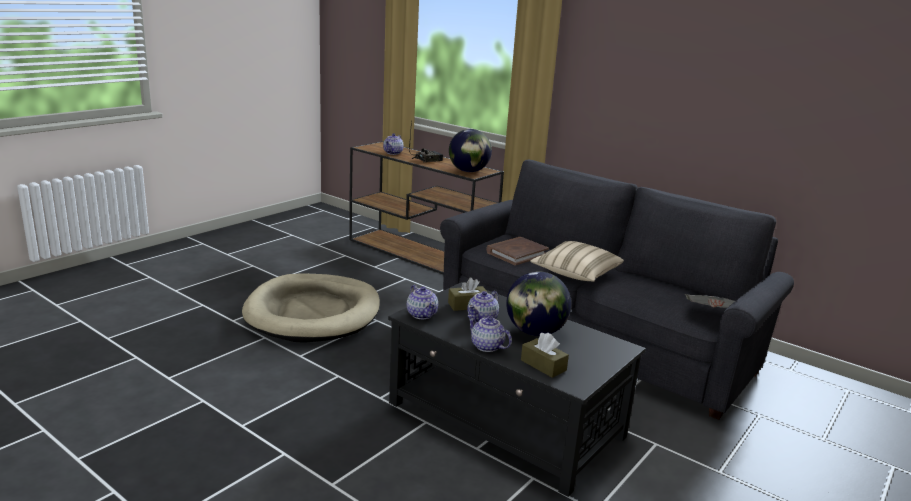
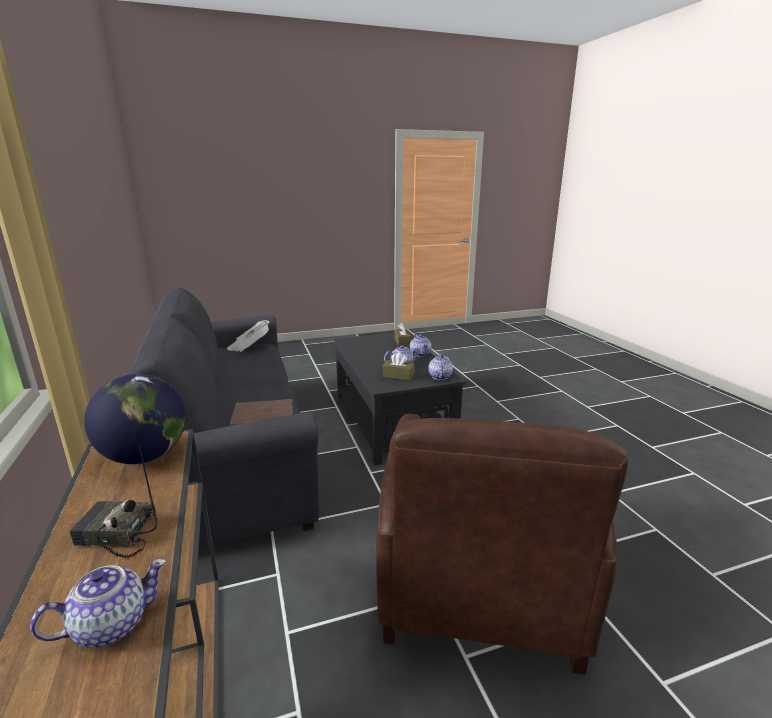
camera: 145 degrees left, 0 degrees up
(313, 313) = (479, 587): beige dog bed -> brown armchair
(535, 332) = (380, 354): globe -> none
(575, 274) = (261, 387): beige pillow -> none

